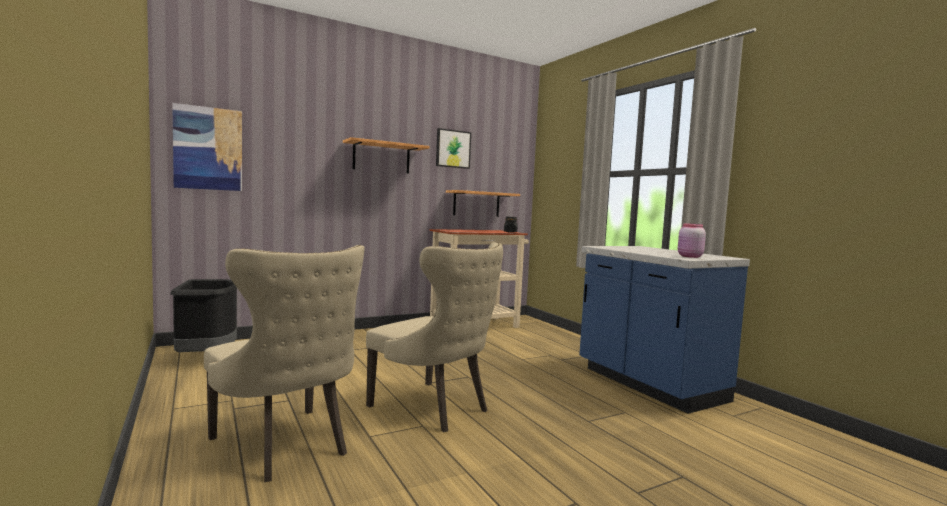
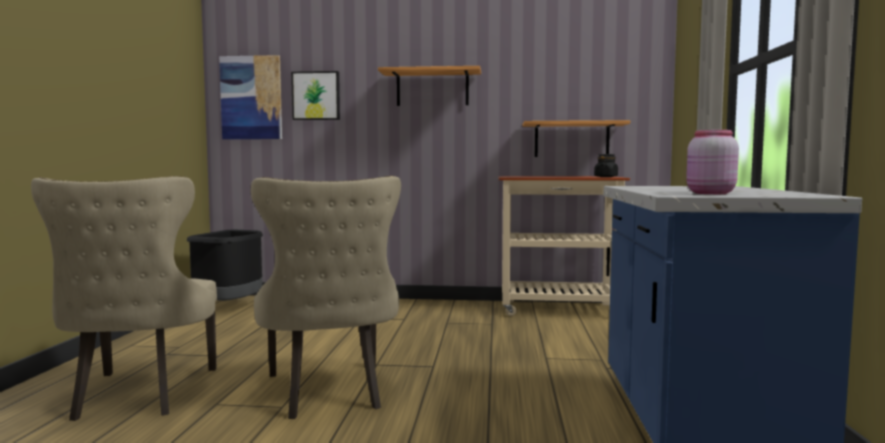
camera: 35 degrees right, 0 degrees up
(452, 149) = (531, 67): picture -> picture (316, 96)

